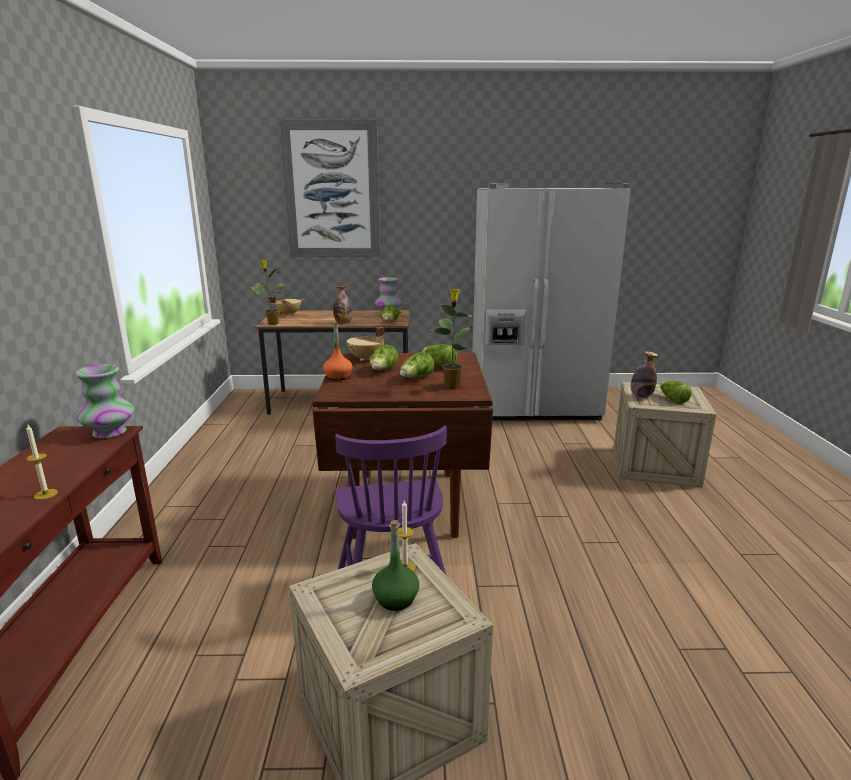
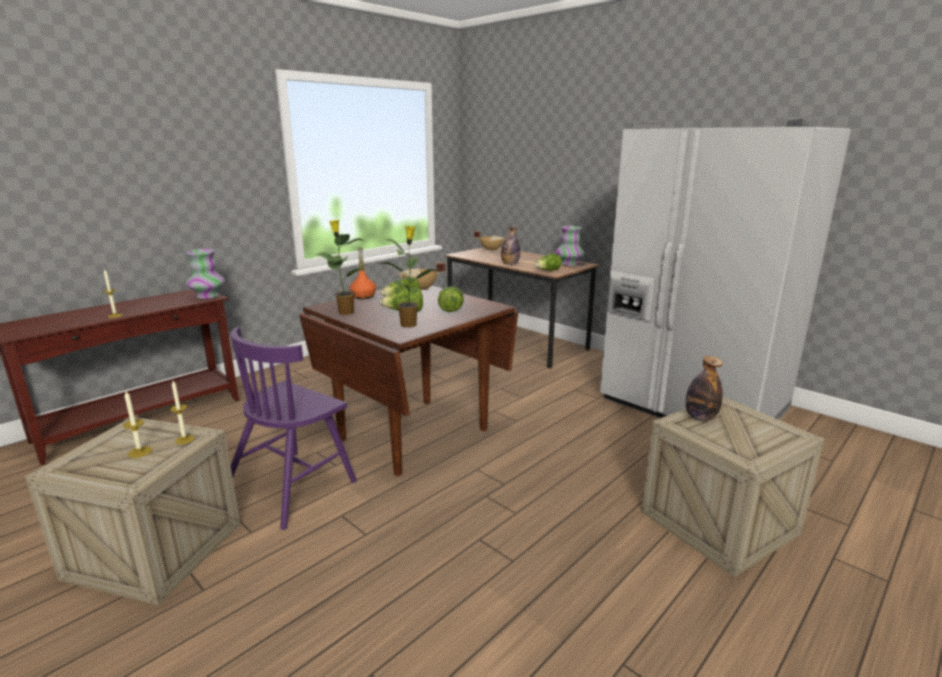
camera: 45 degrees right, 0 degrees up
(272, 324) = (460, 255): potted plant -> potted plant (345, 312)
(332, 190) = (545, 134): picture -> none
(395, 599) = (140, 452): green bottle -> candle
(672, 400) = (735, 436): lettuce -> none

